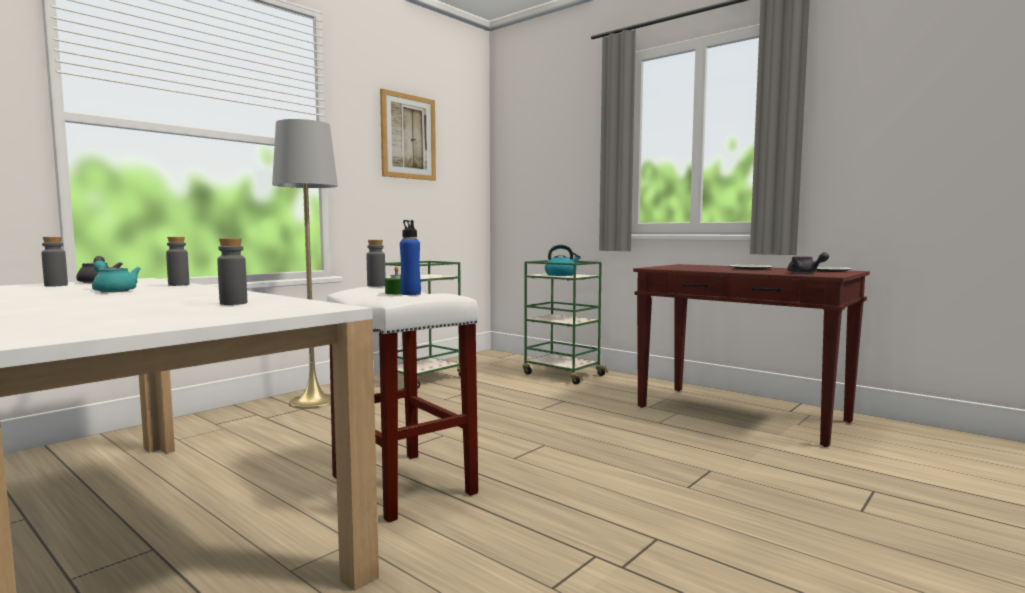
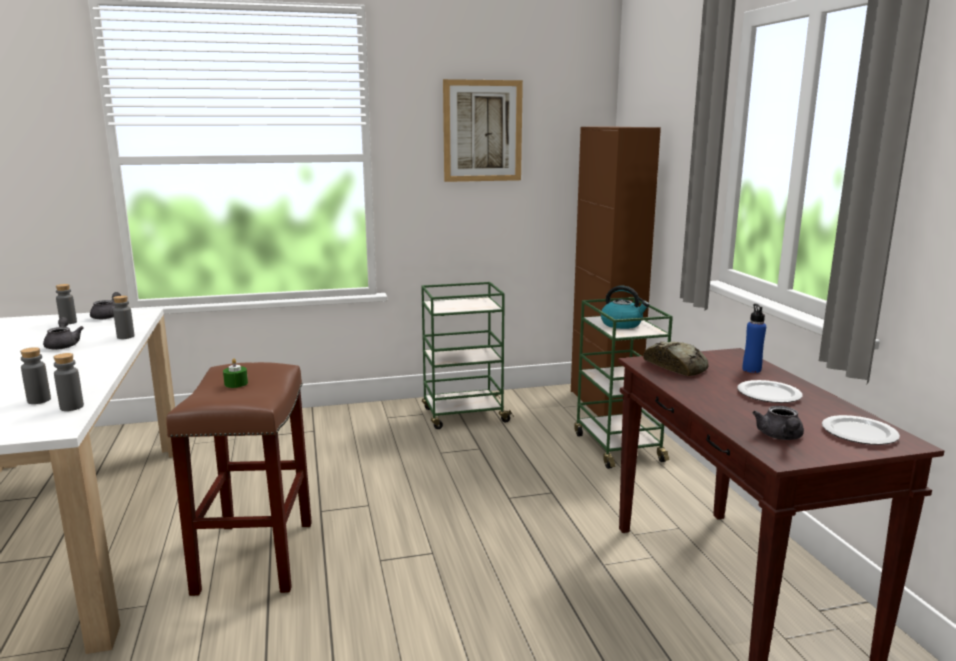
camera: 35 degrees right, 10 degrees up
(113, 290) = (63, 345): turquoise teapot -> grey teapot
(313, 402) = (332, 424): grey floor lamp -> none
(376, 286) = (250, 364): grey bottle -> grey bottle (71, 407)
(404, 485) = (256, 558): white stool -> brown stool
(410, 294) = (212, 397): blue bottle -> blue bottle (751, 369)
(514, 358) = (604, 404): none -> brown cabinet
(675, 267) = (676, 366): none -> bread

